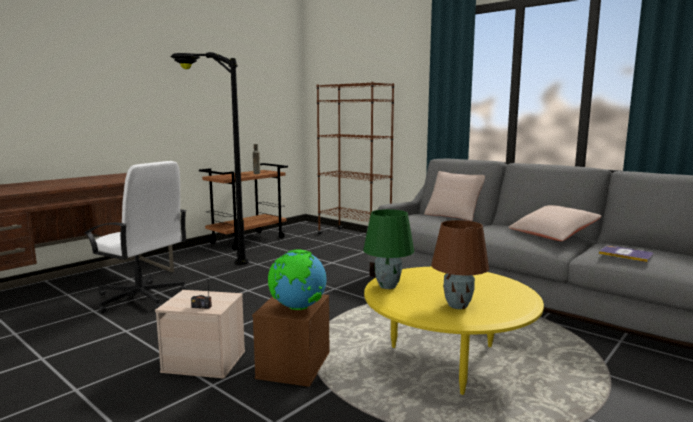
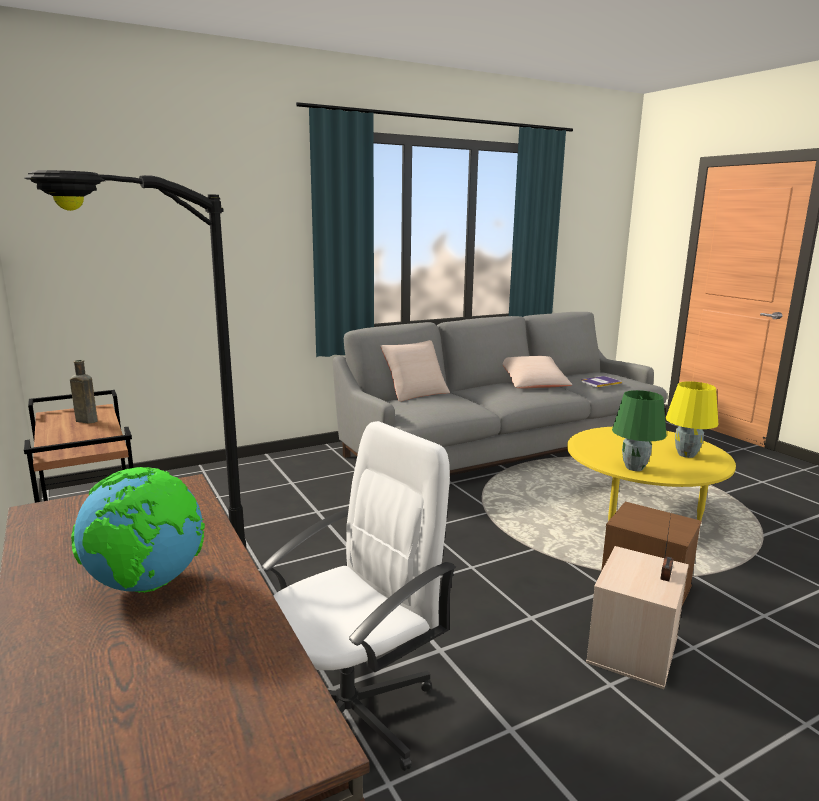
camera: 70 degrees left, 5 degrees up
(298, 308) = (667, 521): globe -> globe (147, 585)
(354, 236) = (208, 474): brown bookcase -> none
(457, 306) = (687, 455): brown table lamp -> yellow table lamp

